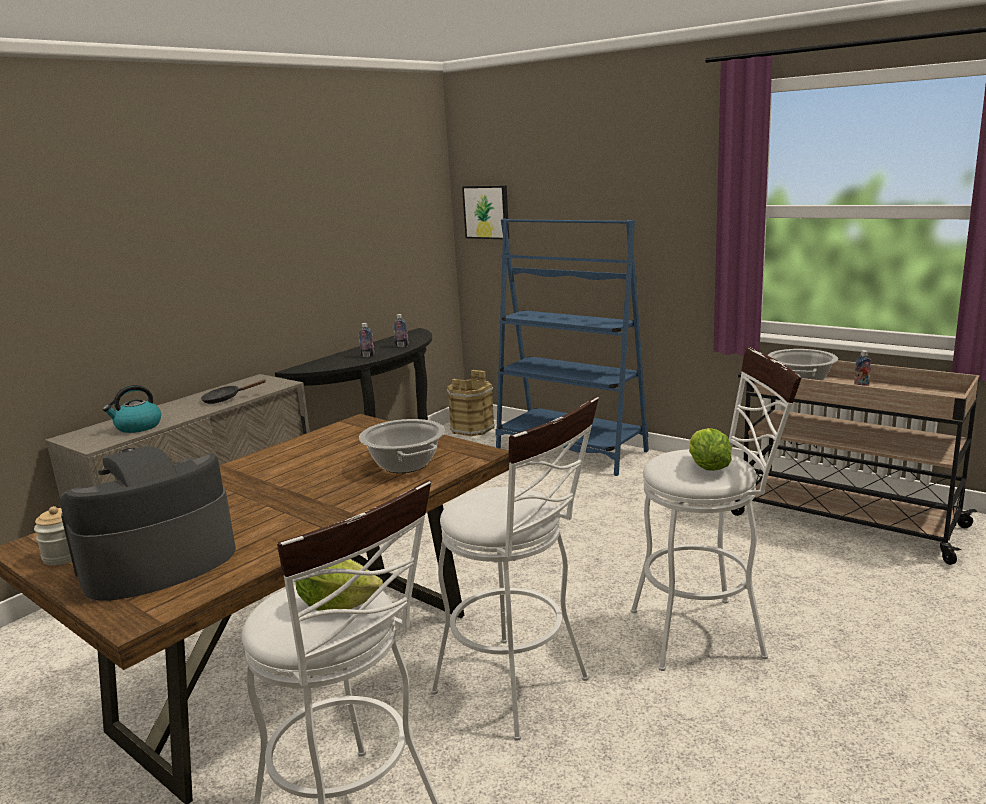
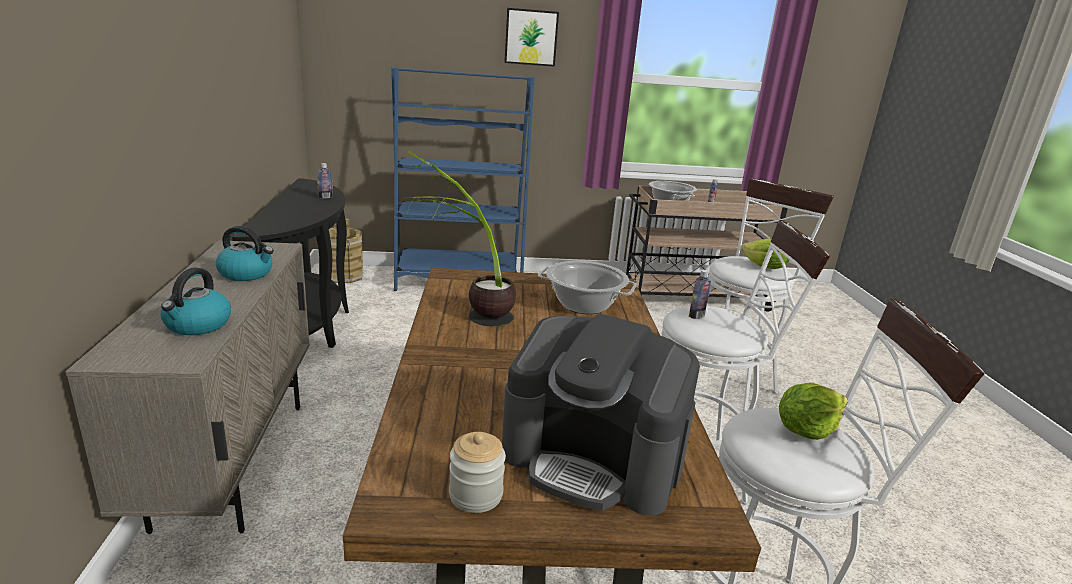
camera: 45 degrees left, 5 degrees up
(157, 562) = (593, 458): coffee machine -> coffee machine turned 75 degrees counterclockwise
(226, 399) = (247, 274): black frying pan -> kettle
(305, 451) = (465, 312): none -> potted plant
(367, 356) = (310, 210): bottle -> bottle (696, 316)
(487, 212) = (348, 59): picture -> picture (531, 37)

